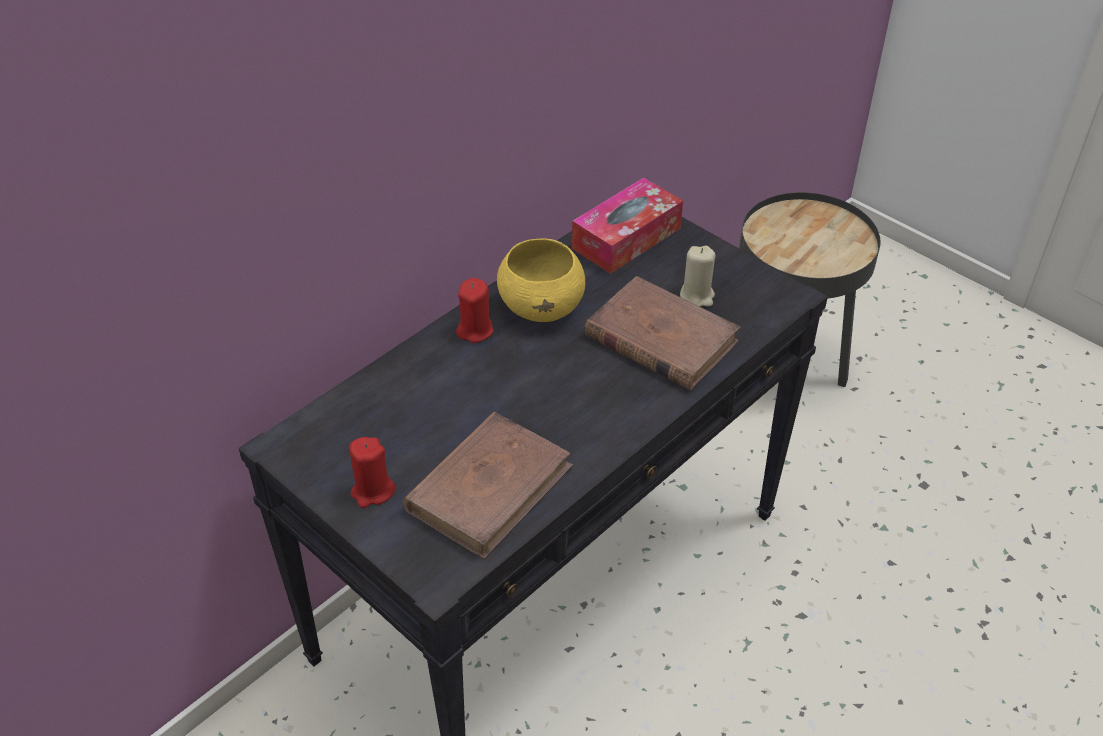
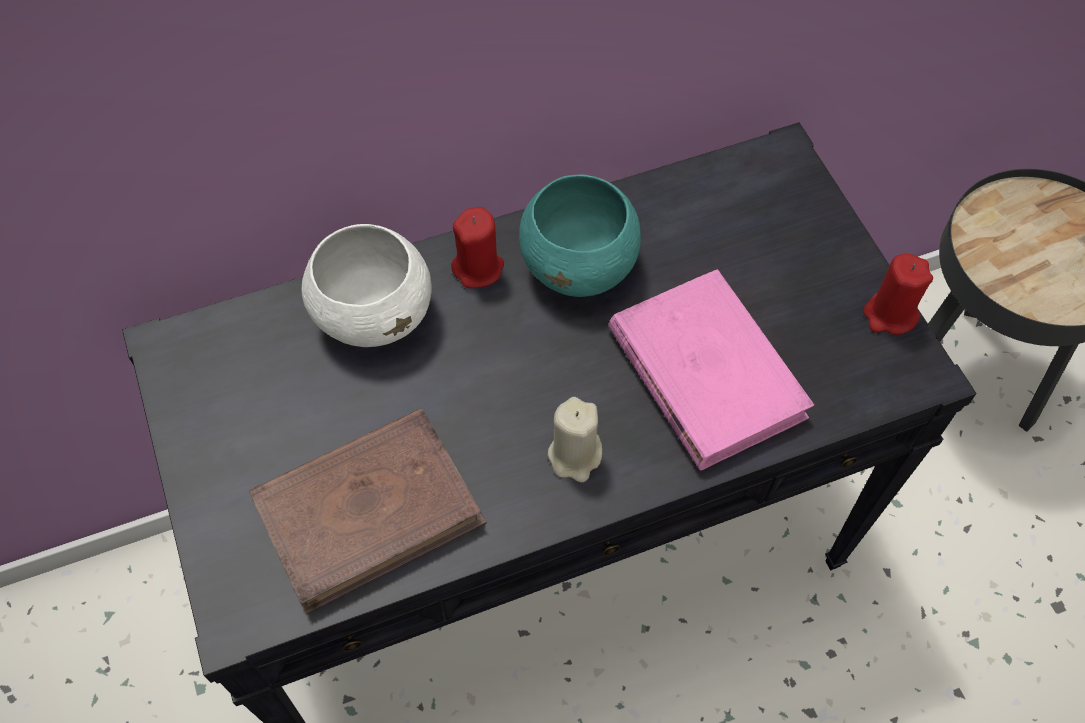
camera: 25 degrees right, 15 degrees up
(372, 491) = (233, 455): red candle -> red candle (889, 315)
(419, 378) = (374, 312): none -> white bowl
(542, 307) = (580, 264): yellow bowl -> turquoise bowl
(626, 238) = (746, 198): tissue box -> none
(660, 338) = (705, 372): brown book -> pink book
(697, 296) = (792, 324): beige candle -> beige candle (575, 455)

